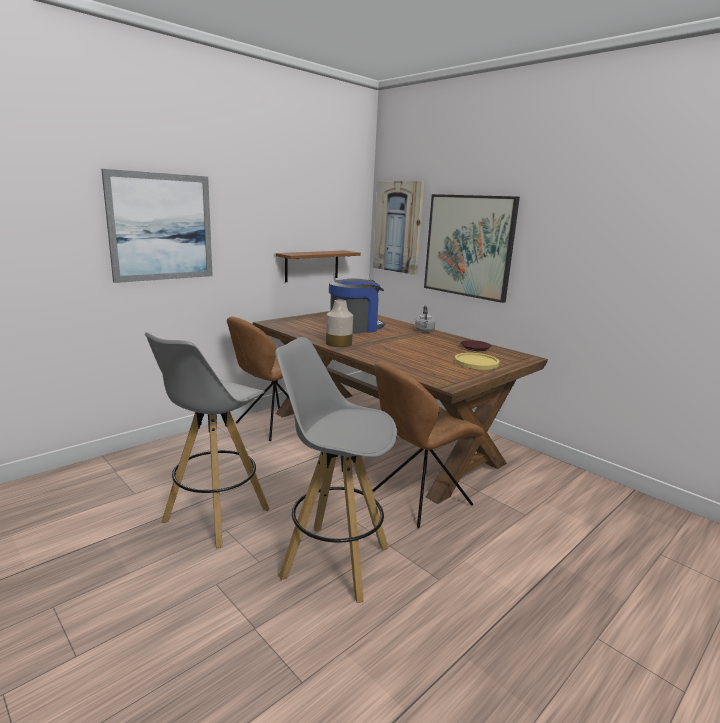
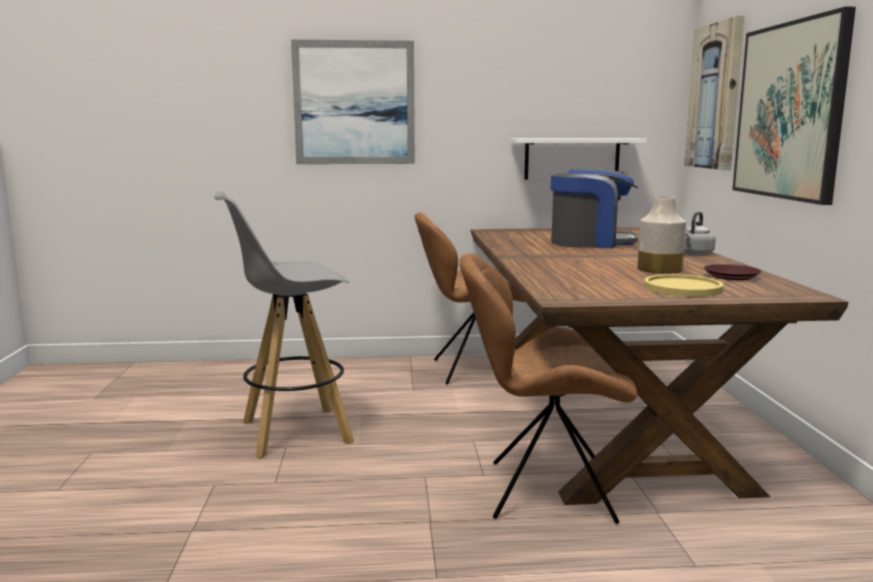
camera: 40 degrees right, 5 degrees down
(312, 265) = (572, 158): brown shelf -> white shelf
(334, 560) = (346, 509): grey stool -> none
(338, 343) = (523, 252): beige vase -> beige vase (660, 269)

